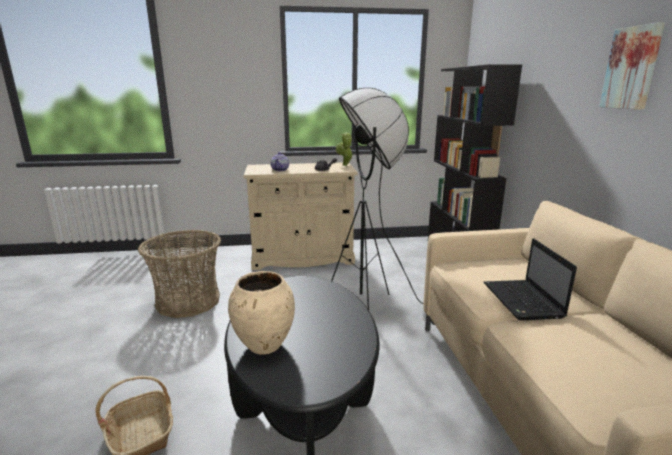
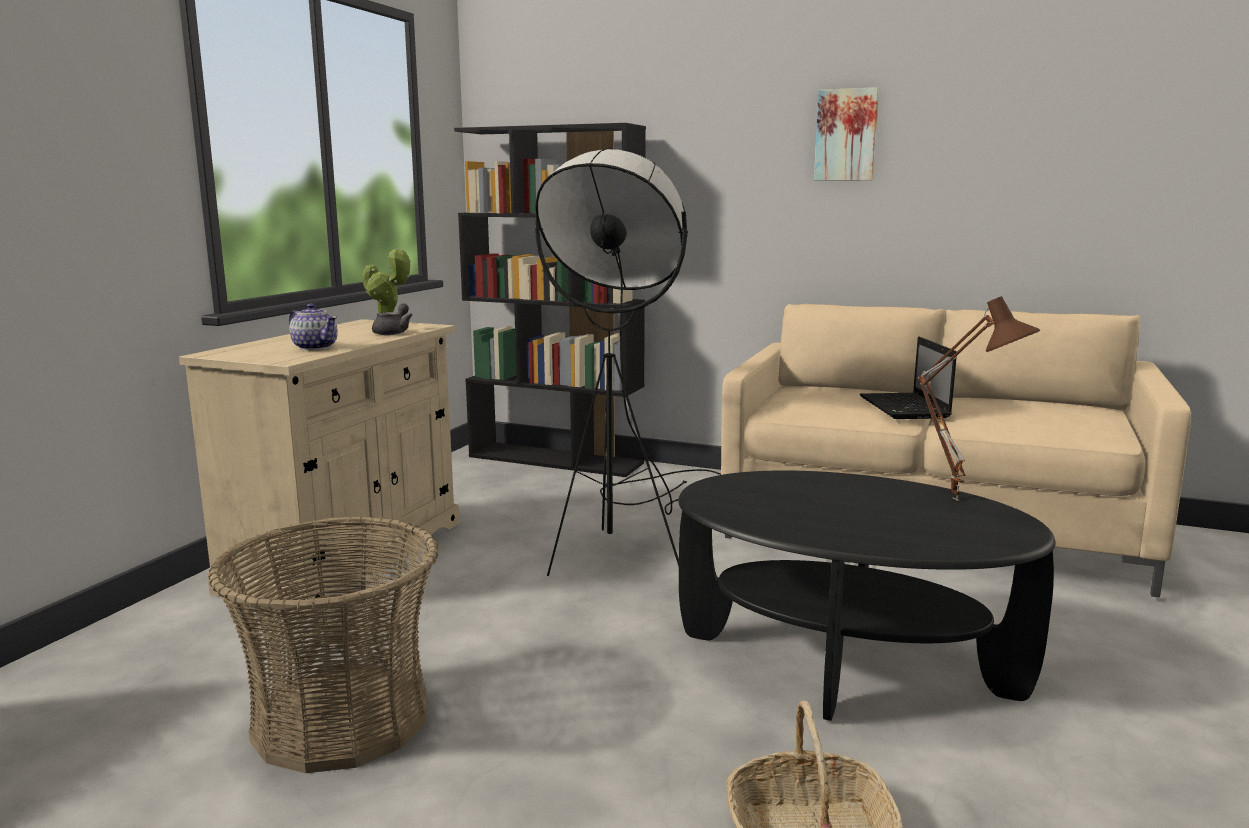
camera: 60 degrees left, 5 degrees down
(265, 346) = (903, 535): beige vase -> none
(353, 357) = (958, 499): none -> brown table lamp
(523, 301) = (905, 408): laptop -> laptop turned 60 degrees clockwise

